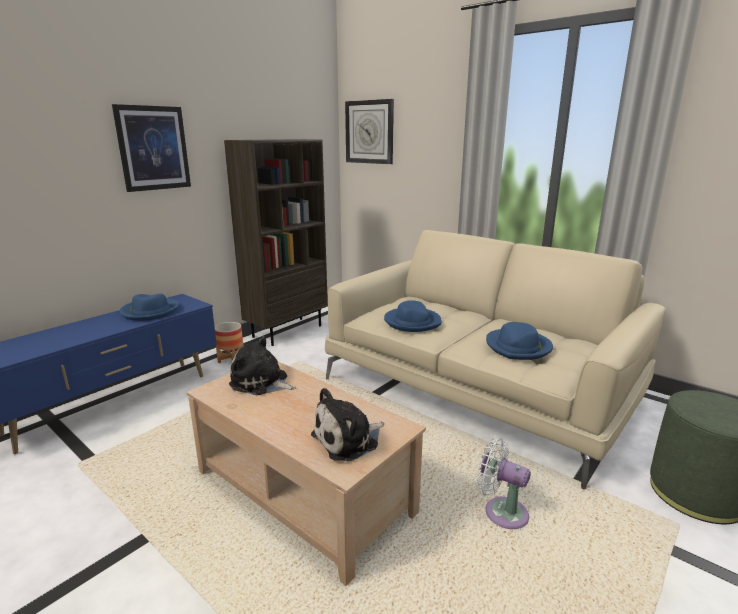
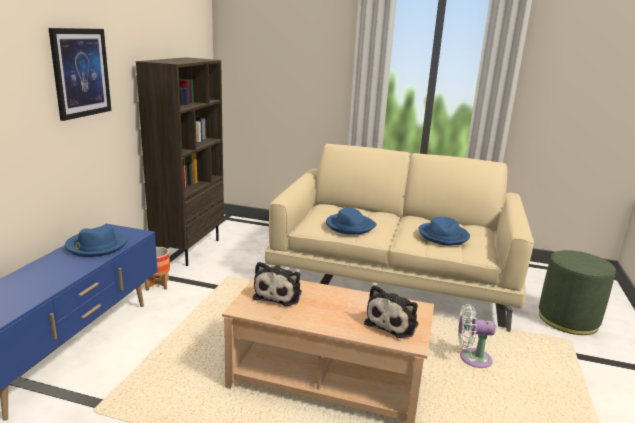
camera: 25 degrees left, 0 degrees up
(261, 383) = (279, 294): plush toy -> plush toy turned 75 degrees counterclockwise
(369, 132) = (250, 51): wall clock -> none

